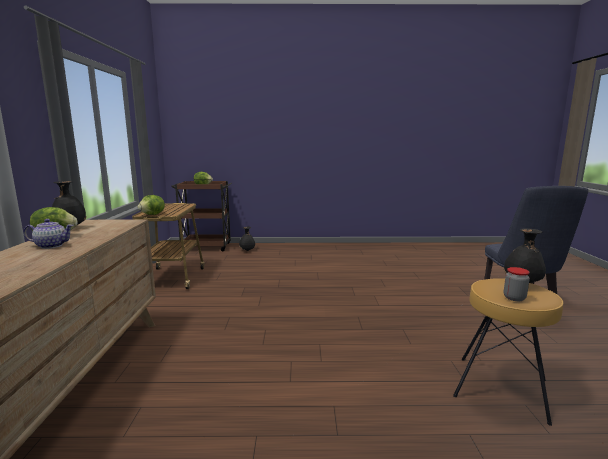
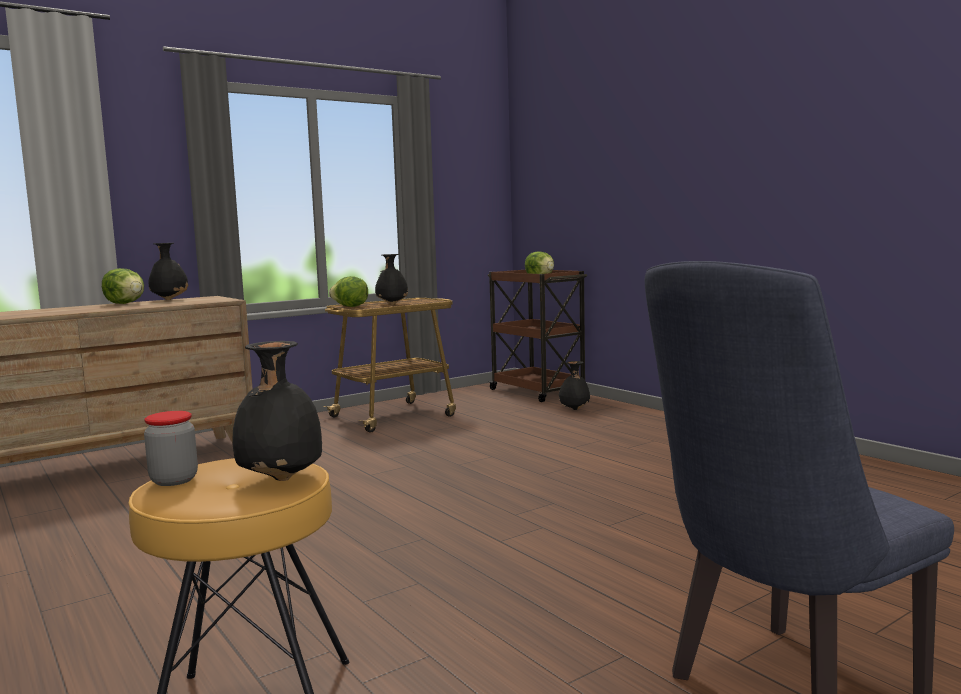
camera: 55 degrees right, 5 degrees down
(51, 246) = (89, 308): teapot -> none
(169, 209) = (392, 304): none -> black vase

